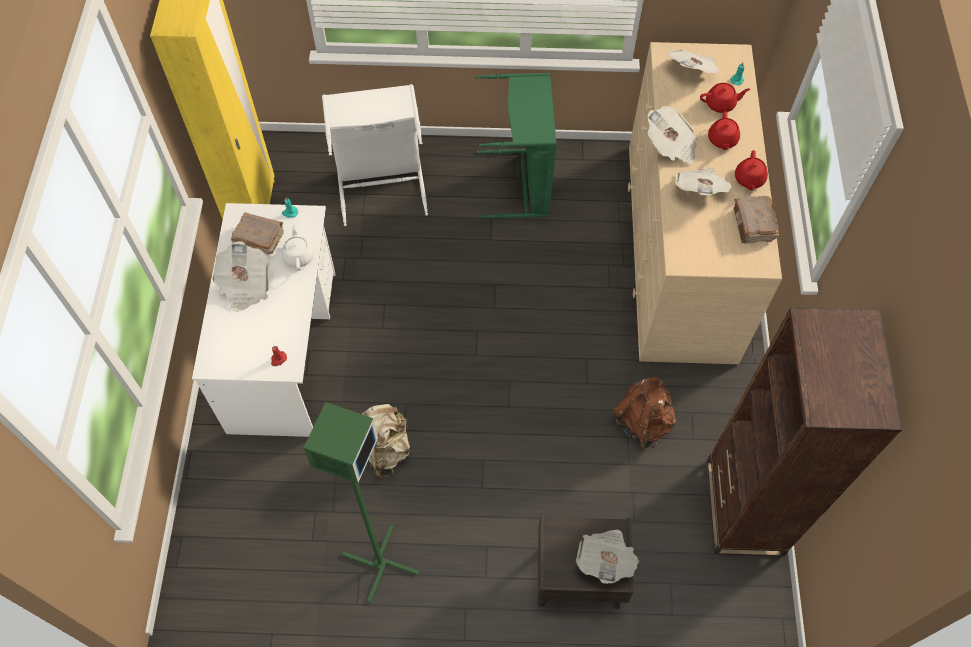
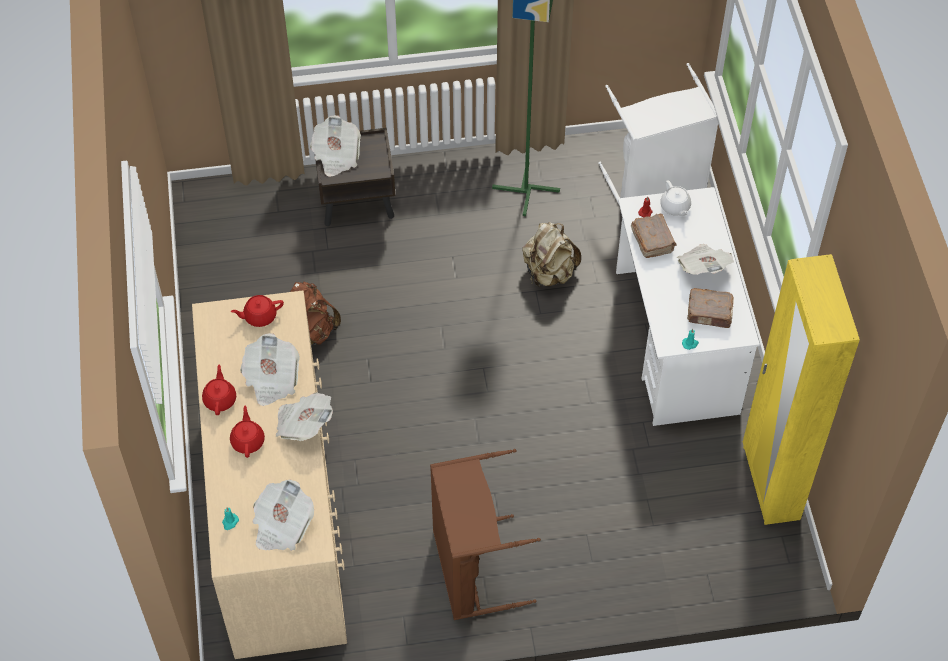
camera: 170 degrees right, 5 degrees down
(299, 256) = (664, 303): white teapot -> white teapot (675, 207)
(381, 184) = (638, 540): white laundry basket -> white laundry basket (655, 188)
(523, 184) = (470, 569): green laundry basket -> brown laundry basket
(721, 104) = (249, 486): red teapot -> red teapot (259, 316)
(744, 507) = (213, 276): brown bookcase -> none
(753, 225) = (217, 351): brown book -> brown book (652, 240)

